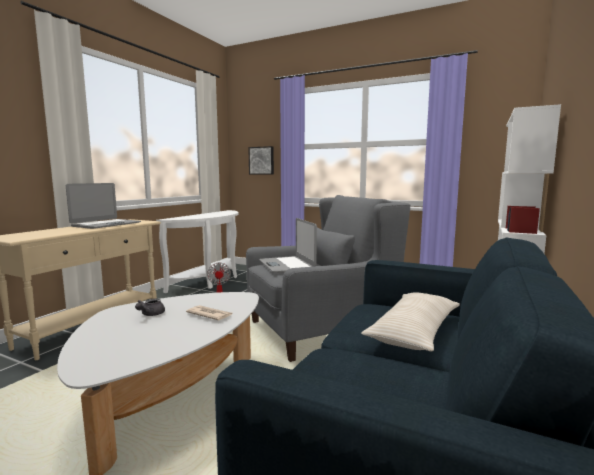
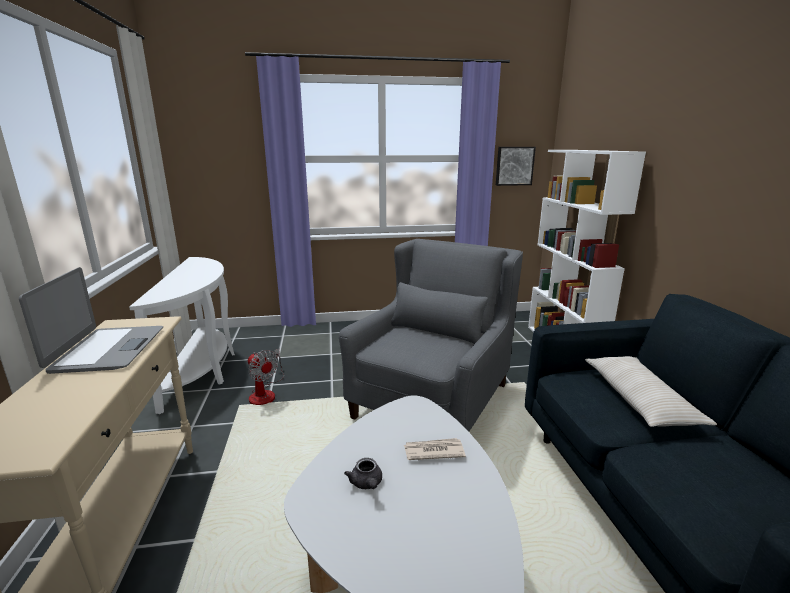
camera: 35 degrees left, 10 degrees up
(261, 160) = (229, 178): picture -> picture (514, 166)
(287, 265) = (409, 344): laptop -> none

